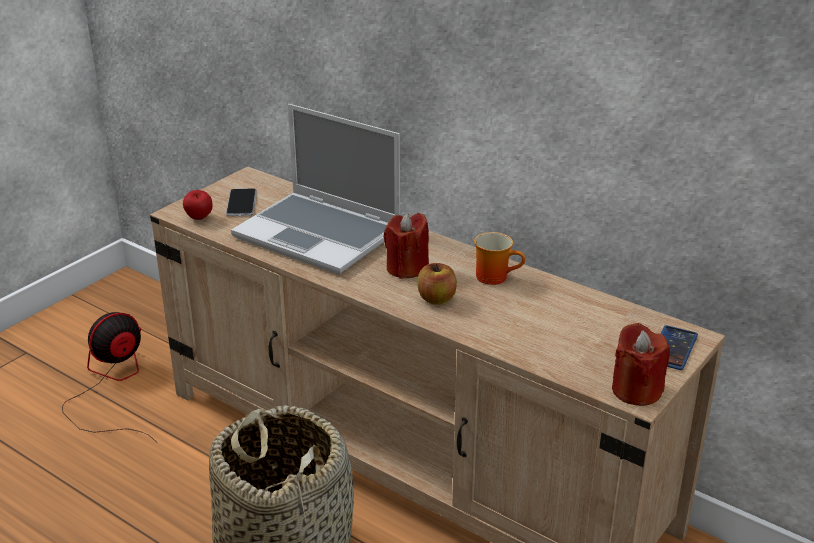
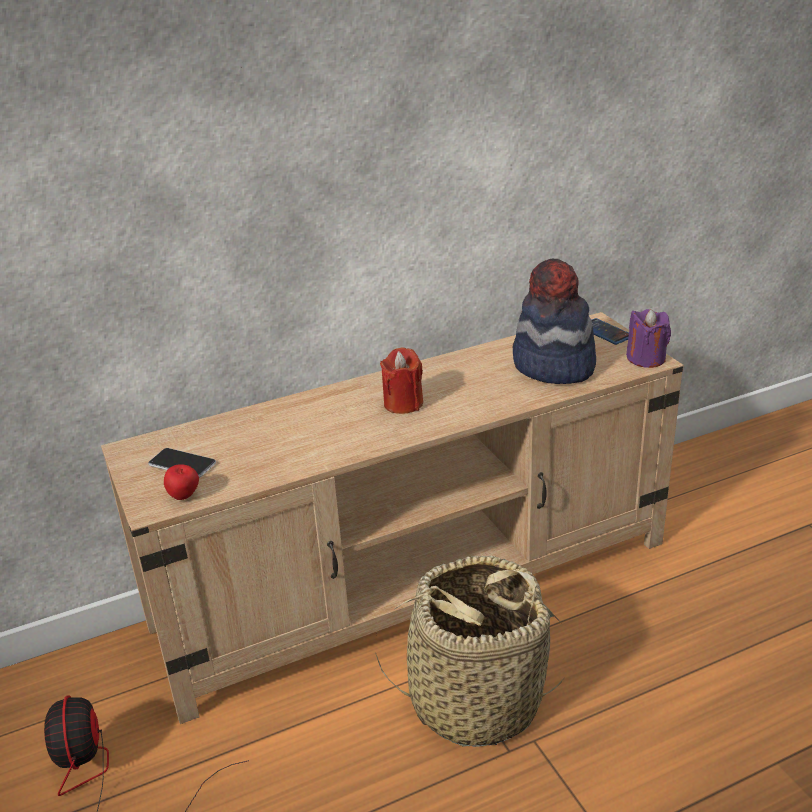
camera: 60 degrees left, 0 degrees up
(320, 235) = (299, 433): laptop -> none
(436, 299) = (464, 402): apple -> none
(496, 276) = (454, 369): mug -> none
(557, 332) = (553, 366): none -> hat
(636, 390) = (646, 359): red candle -> purple candle

